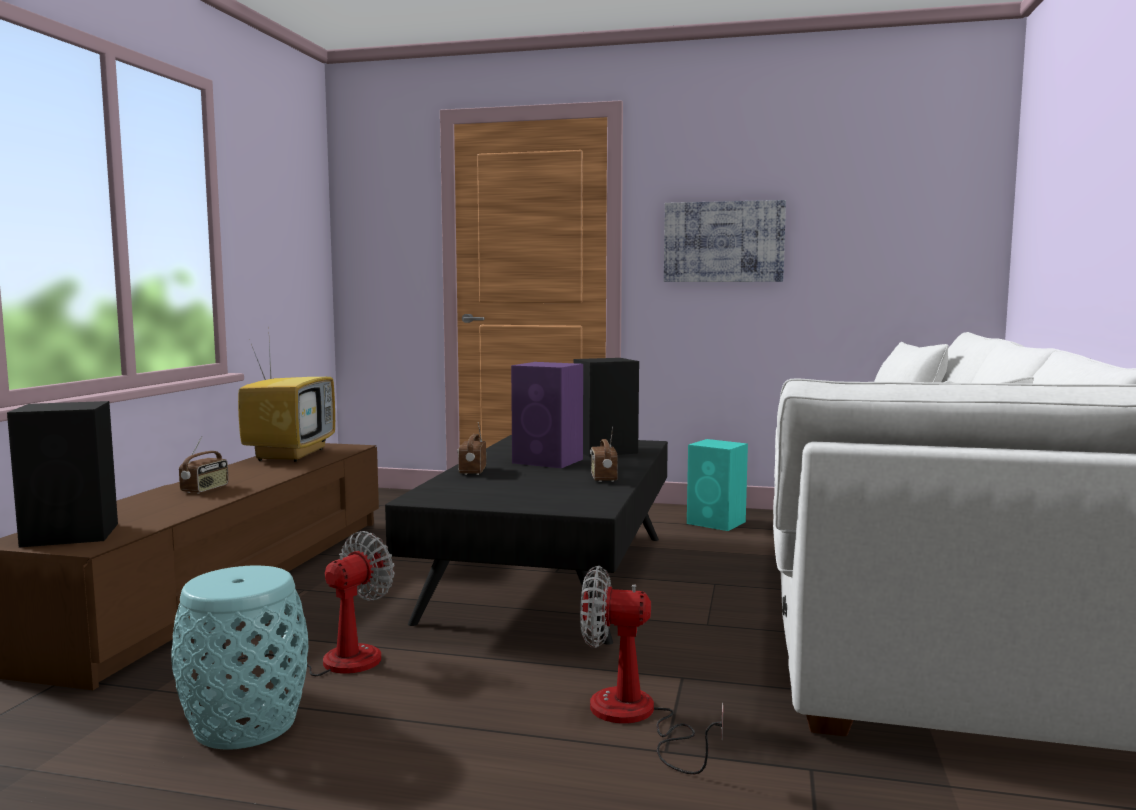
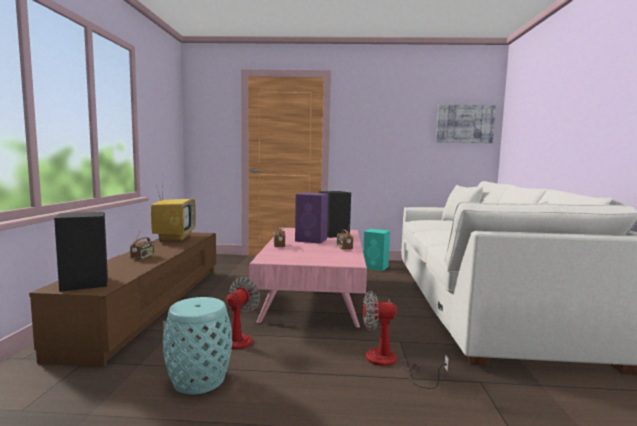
camera: 10 degrees left, 0 degrees up
(549, 575) = (312, 295): black coffee table -> pink coffee table
(723, 242) = (377, 138): picture -> picture (465, 124)

